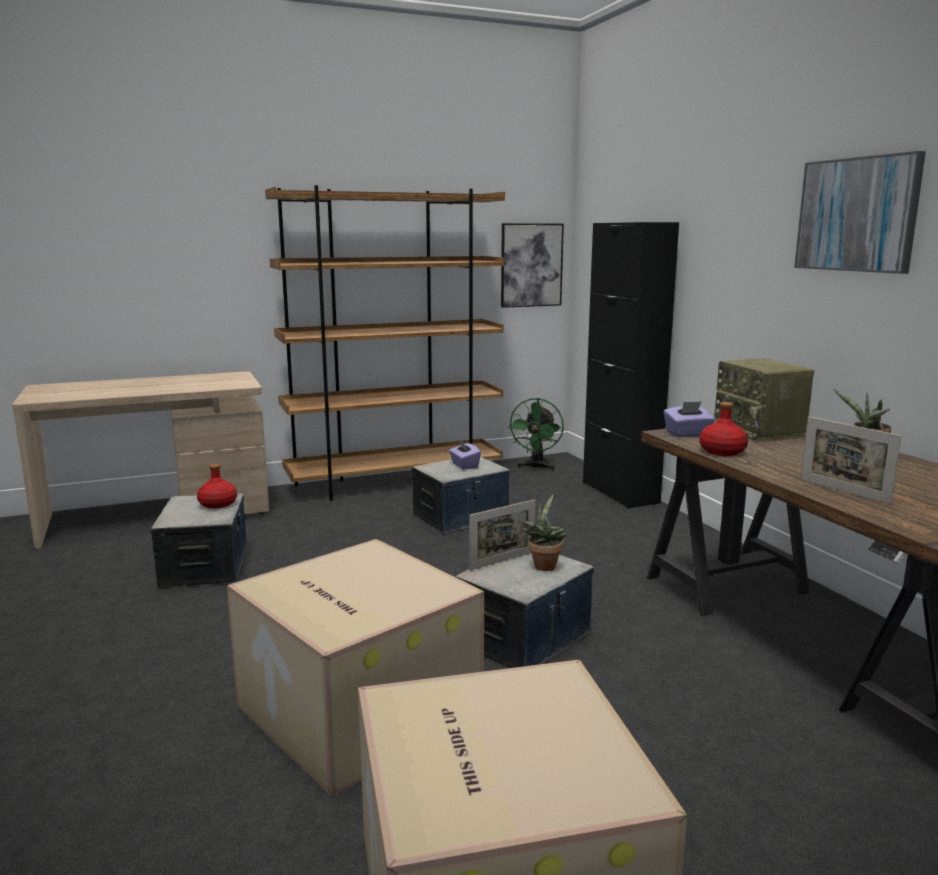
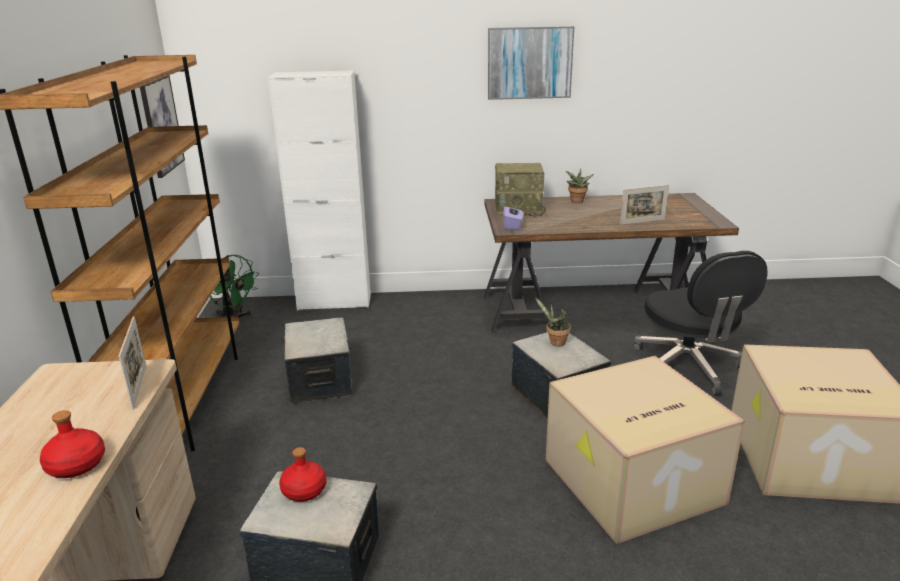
camera: 70 degrees left, 10 degrees up
(464, 465) = (312, 334): purple tissue box -> none
(502, 561) = (541, 355): picture frame -> picture frame (139, 386)
(620, 492) = (334, 302): black cabinet -> white cabinet
(715, 749) = (688, 367): none -> black office chair
(722, 451) = (558, 227): red bottle -> red bottle (76, 464)

